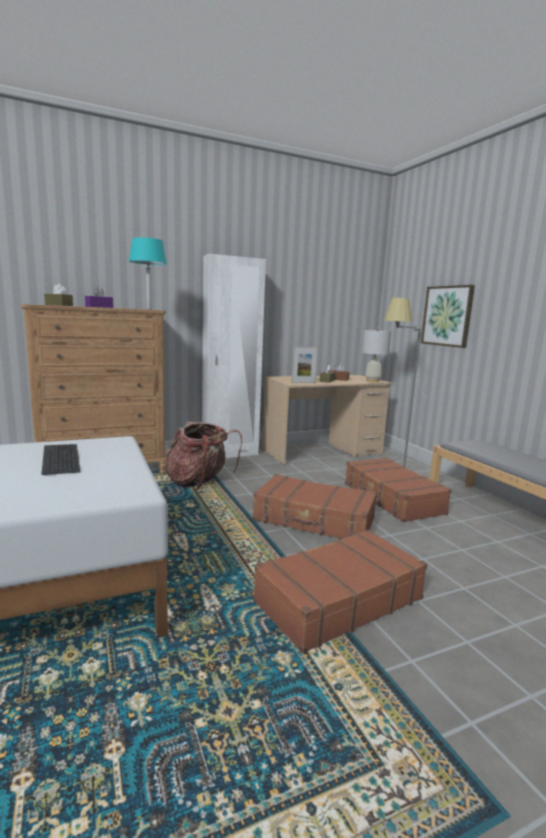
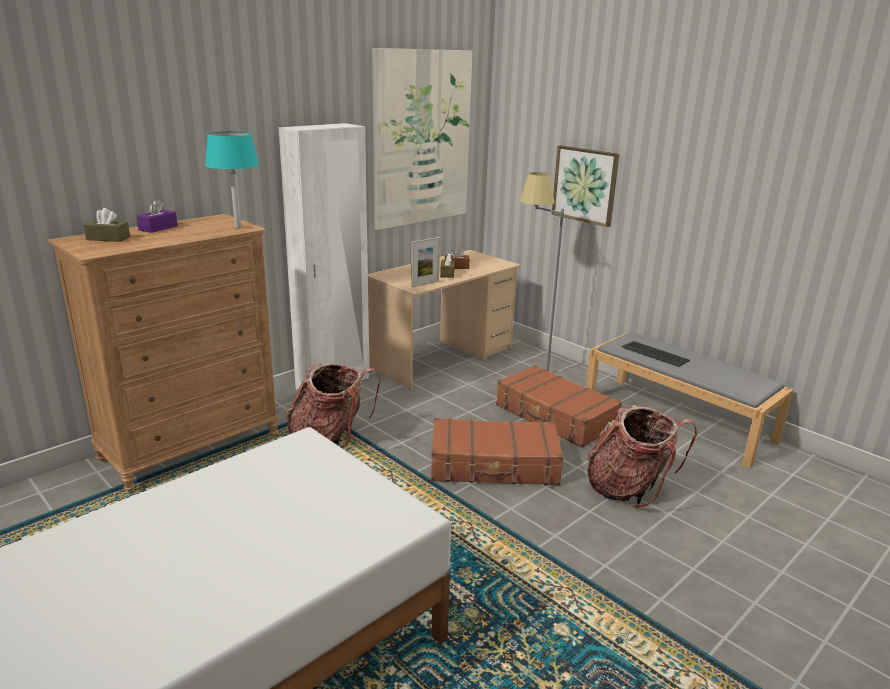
camera: 20 degrees left, 10 degrees up
(62, 459) = (281, 487): keyboard -> keyboard (655, 354)
(322, 283) = (422, 138): none -> picture
(337, 600) = (571, 557): brown suitcase -> none
(372, 381) = (496, 264): white table lamp -> none
(432, 560) = (629, 489): none -> backpack

